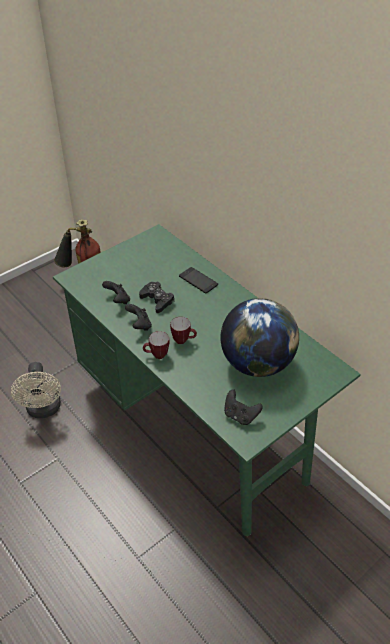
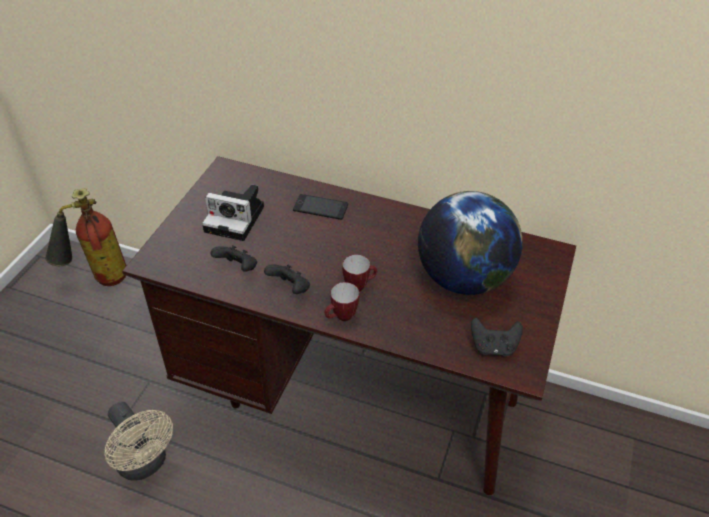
camera: 30 degrees left, 0 degrees up
(140, 269) = (237, 219): none -> camera
(157, 300) = (288, 249): black game controller -> none
(195, 426) = (352, 396): green desk -> brown desk

